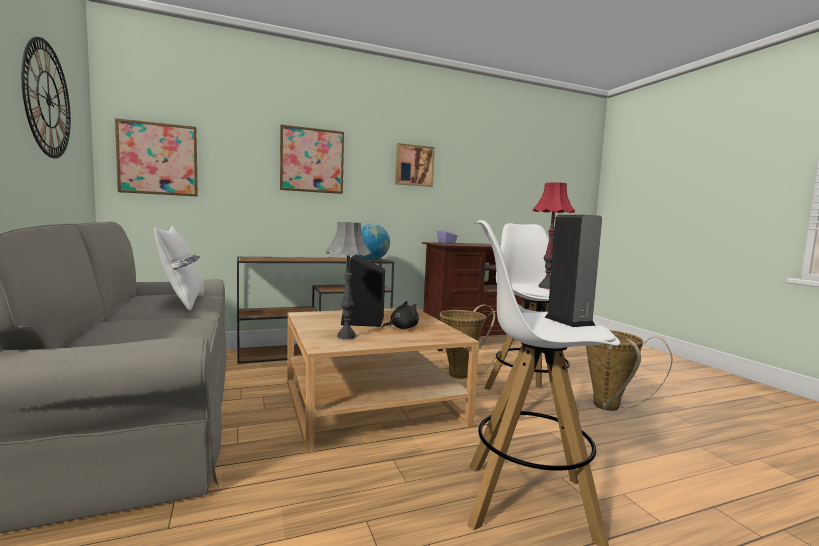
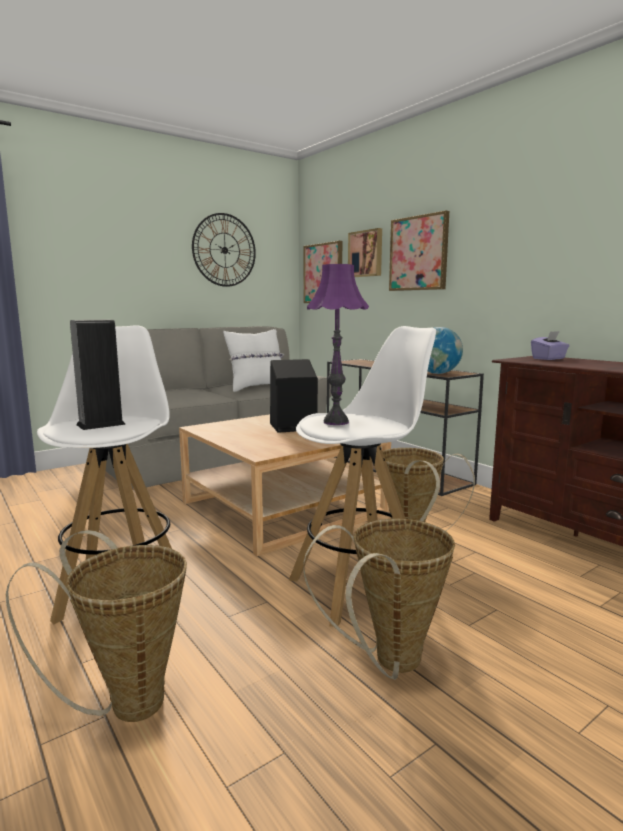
camera: 75 degrees right, 5 degrees up
(346, 337) = (231, 428): grey table lamp -> none
(402, 328) = (280, 437): black plush toy -> none
(414, 165) = (538, 235): picture -> picture (366, 254)
(547, 287) = (336, 422): red table lamp -> purple table lamp
(694, 496) = (127, 702): none -> basket

